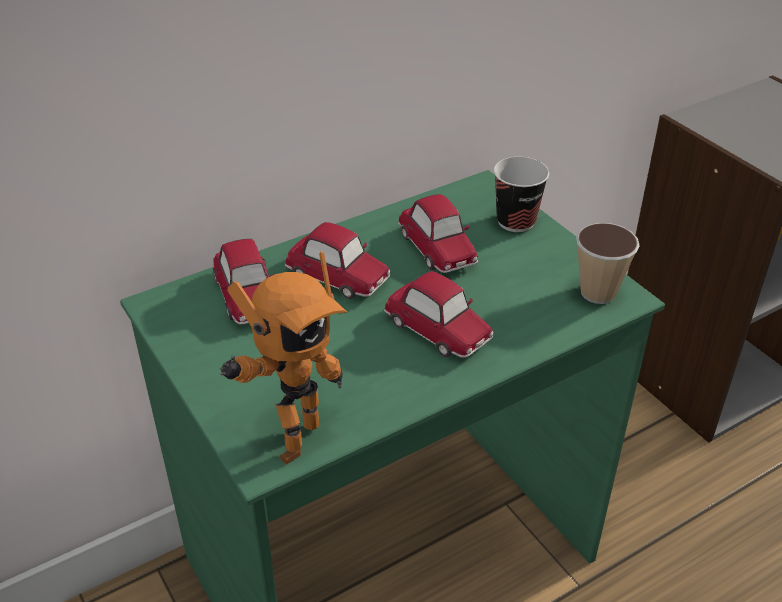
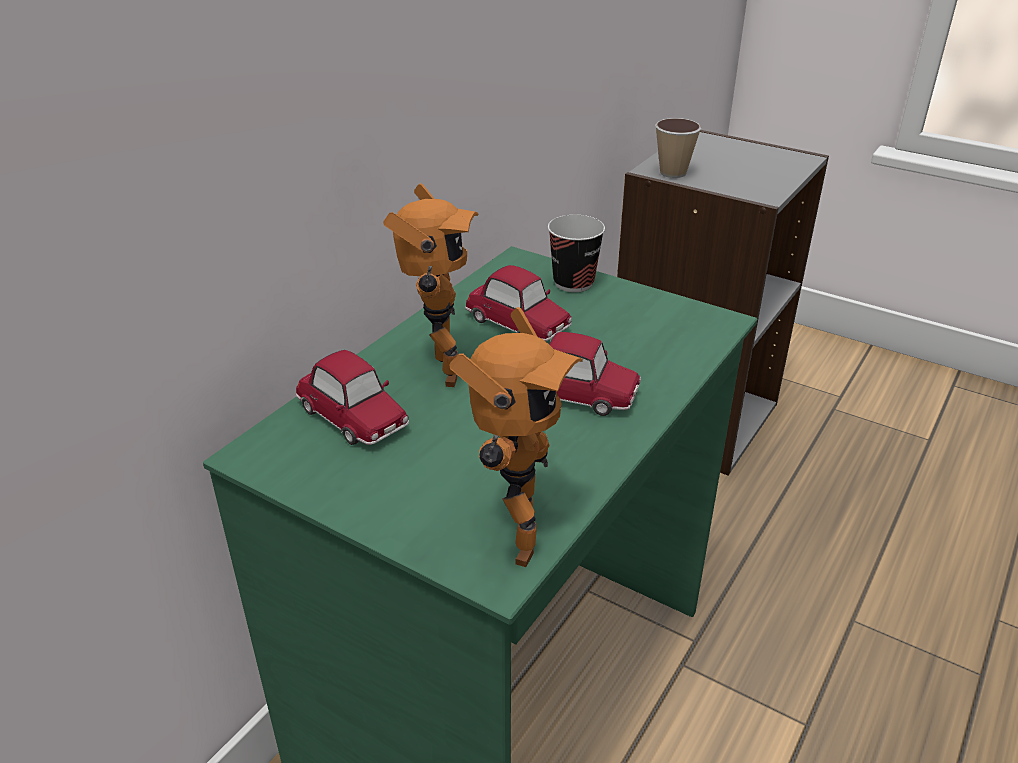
camera: 25 degrees left, 5 degrees down
(338, 276) = (438, 372): toy car -> toy robot
(598, 292) = (695, 323): cup -> cup (673, 173)

